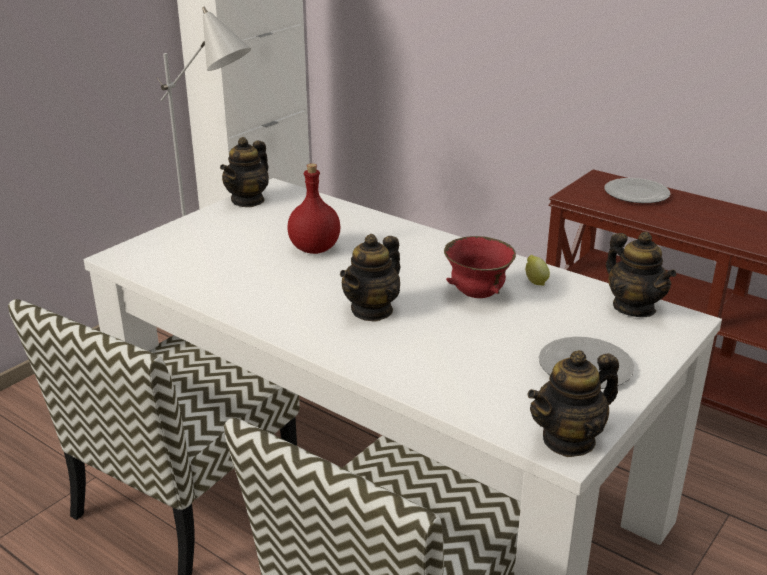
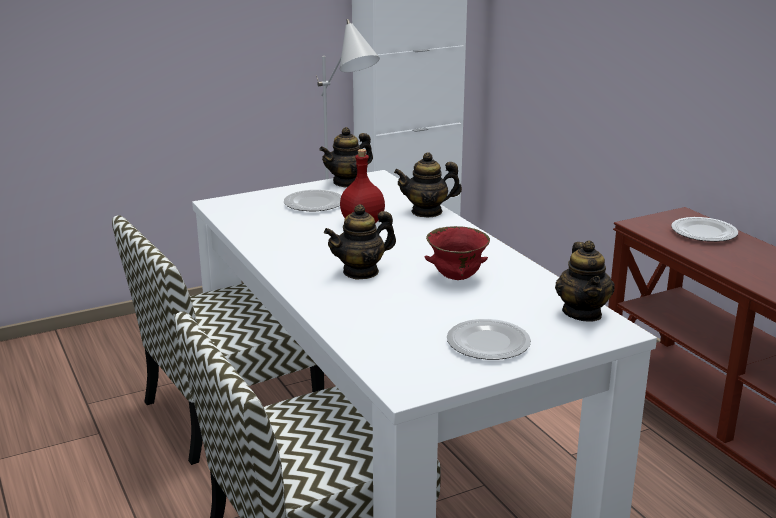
camera: 25 degrees right, 5 degrees down
(237, 234) = (315, 203): none -> plate
(535, 281) = (517, 278): lemon -> none
(569, 440) = (416, 385): teapot -> teapot (427, 212)

